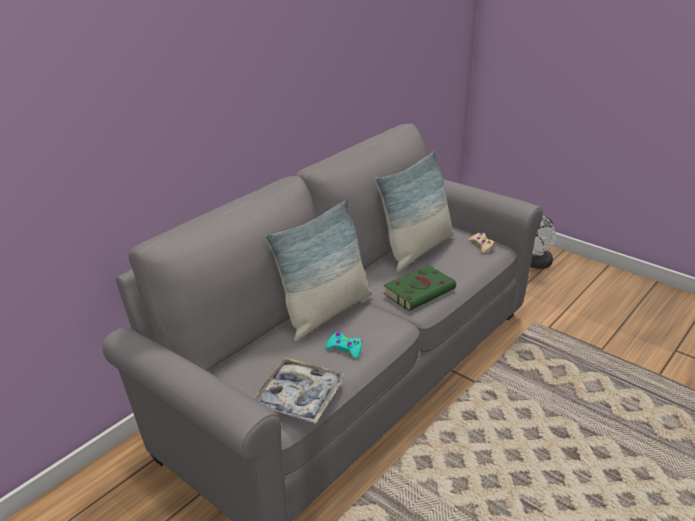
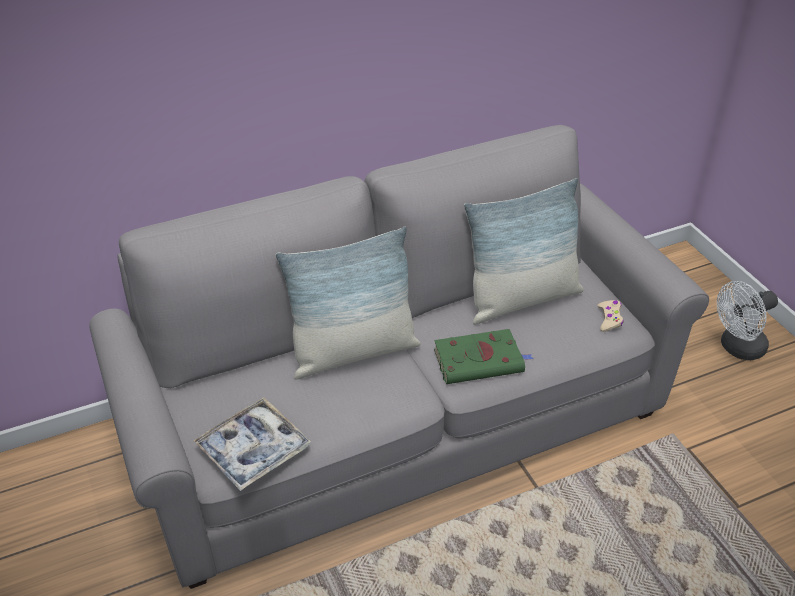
camera: 25 degrees right, 10 degrees up
(345, 349) = (339, 408): turquoise game controller -> none

